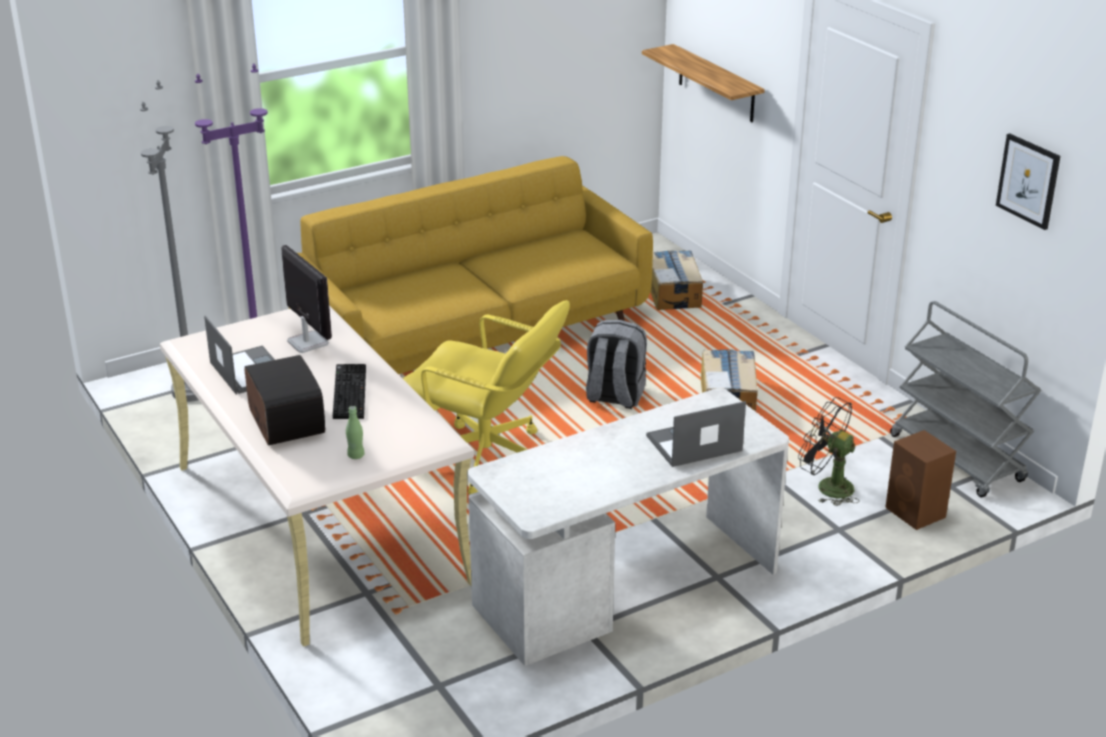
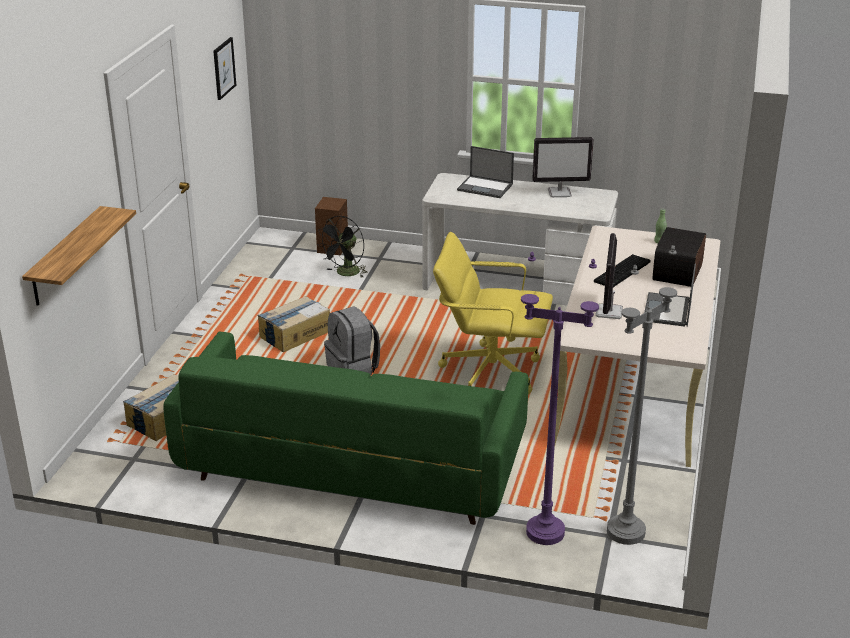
camera: 135 degrees left, 0 degrees up
(476, 332) = (351, 465): yellow sofa -> green sofa
(487, 460) = (490, 371): yellow office chair -> yellow office chair turned 60 degrees counterclockwise
(593, 485) = (560, 192): none -> monitor
(827, 487) = (345, 274): black fan -> black fan turned 45 degrees clockwise
(957, 459) = (261, 254): grey cart -> none

